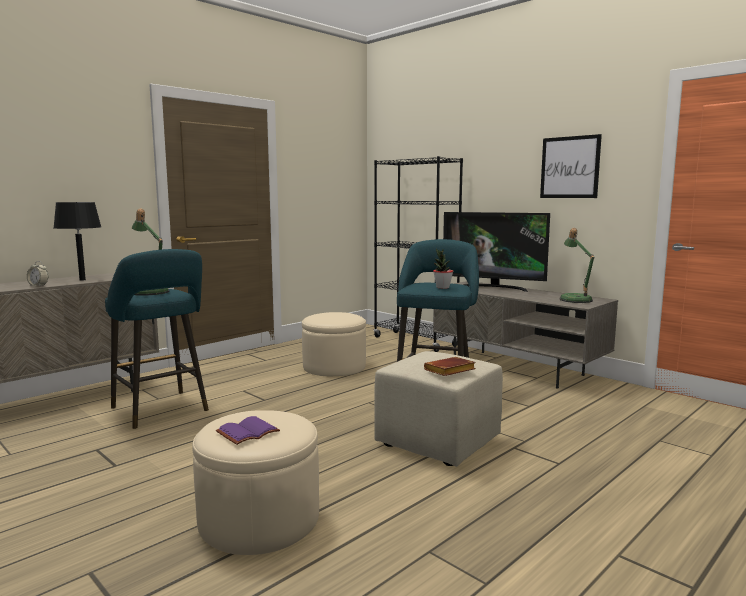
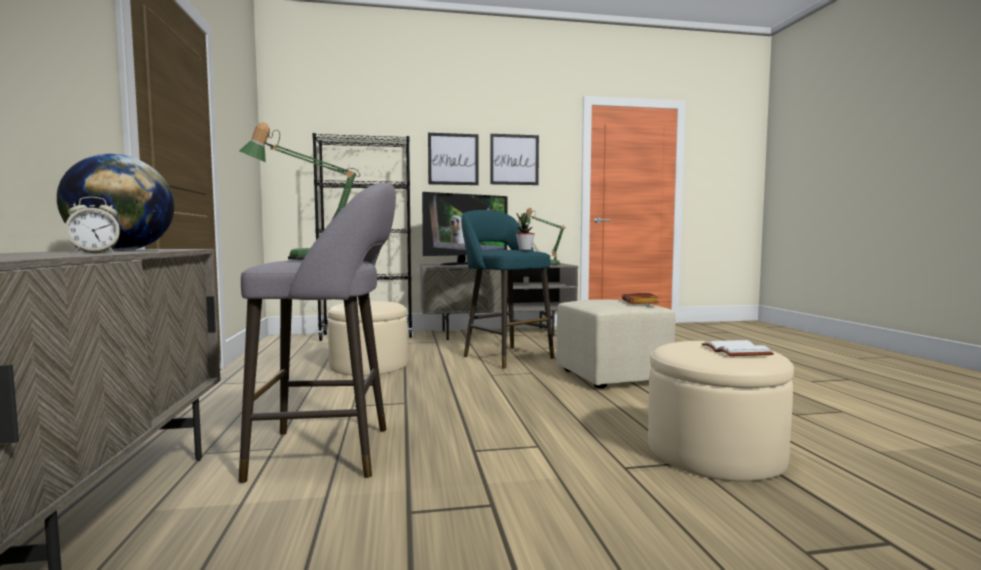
camera: 55 degrees left, 5 degrees down
(82, 280) = (121, 251): black table lamp -> globe
(161, 411) = (331, 452): turquoise stool -> grey stool
(248, 432) = (733, 351): purple book -> white book
(505, 171) = (453, 159): none -> picture

